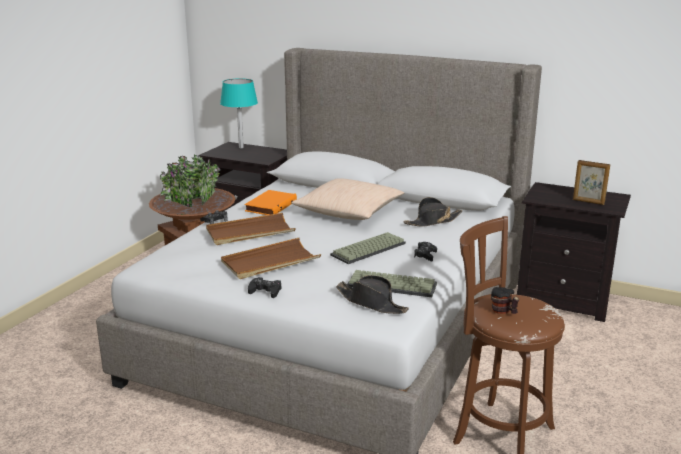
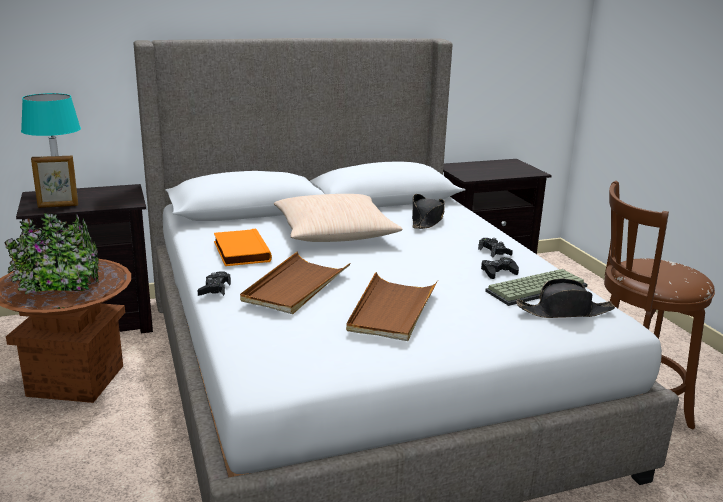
camera: 45 degrees left, 0 degrees up
(265, 291) = (457, 343): black game controller -> black game controller (498, 272)
(368, 250) = (442, 264): keyboard -> none
(503, 312) = (662, 277): mug -> none
(588, 202) = (507, 170): picture frame -> picture frame (58, 206)

